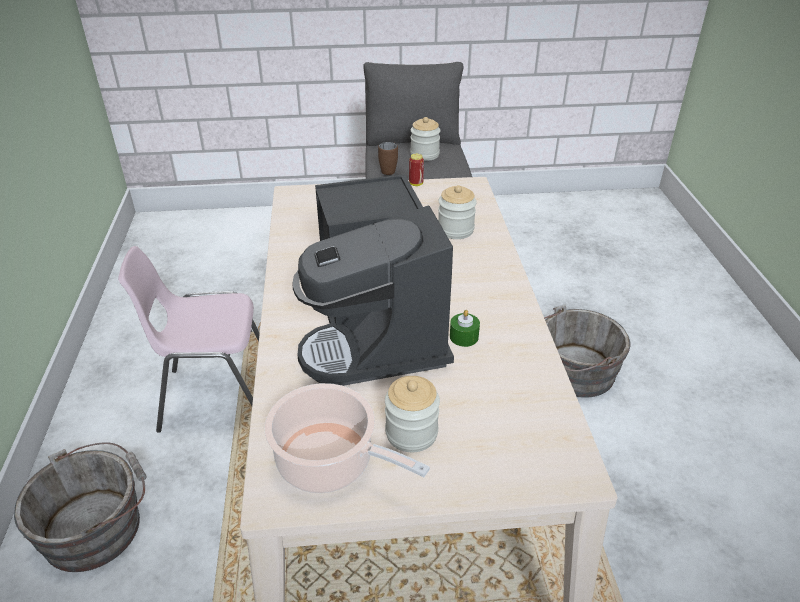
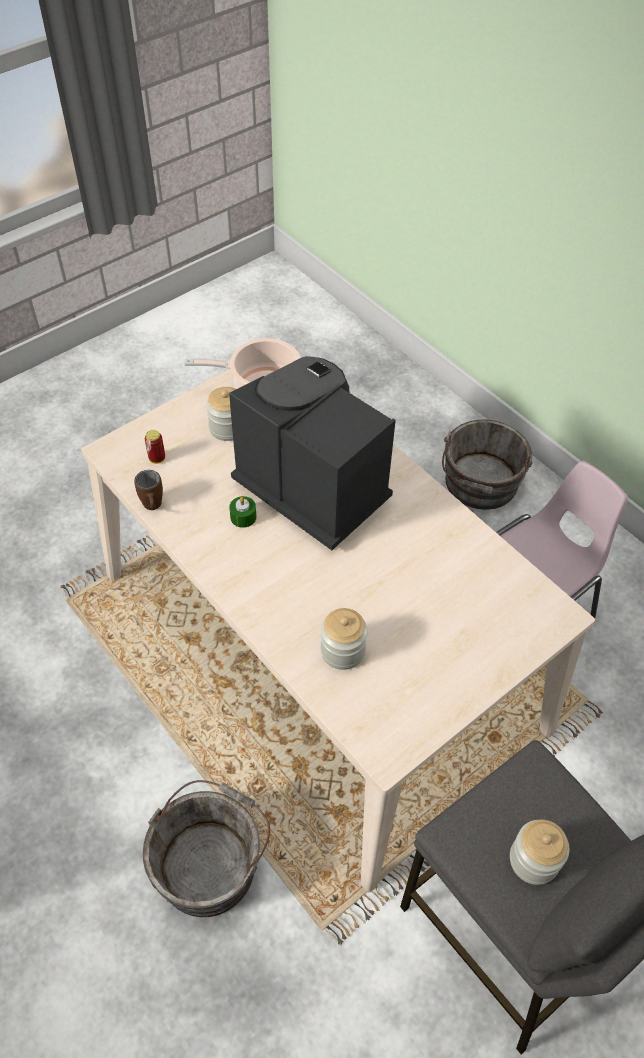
camera: 145 degrees right, 15 degrees up
(390, 169) = (542, 785): brown mug -> brown mug (153, 508)
(416, 184) = (452, 717): can -> can (157, 459)

